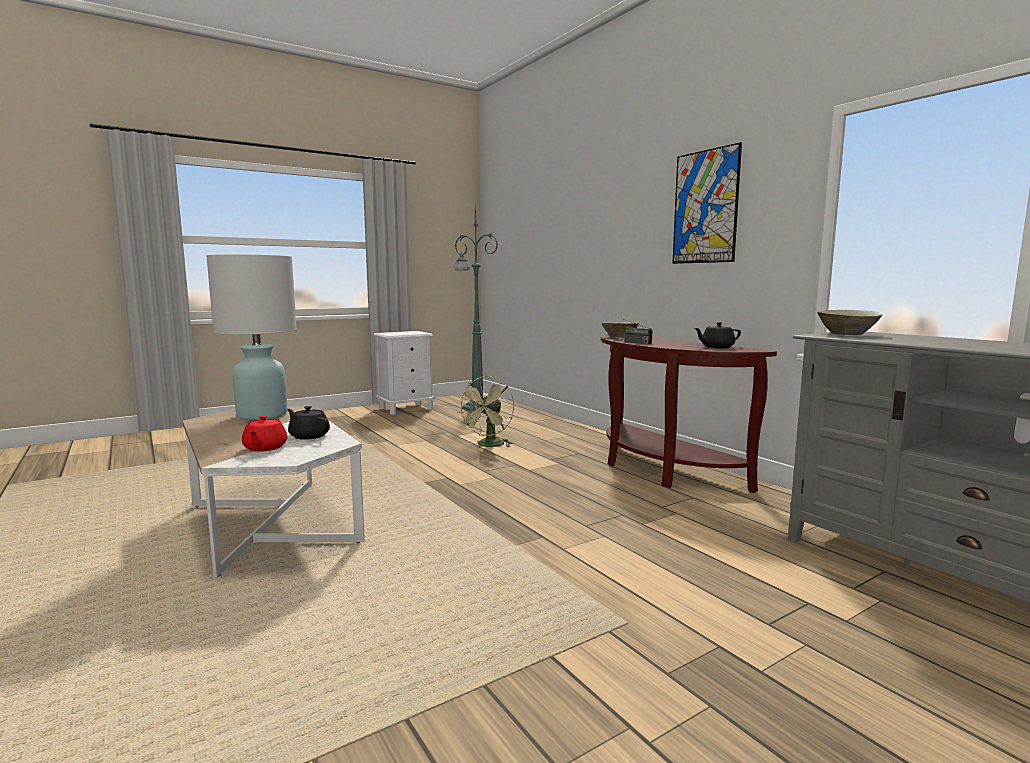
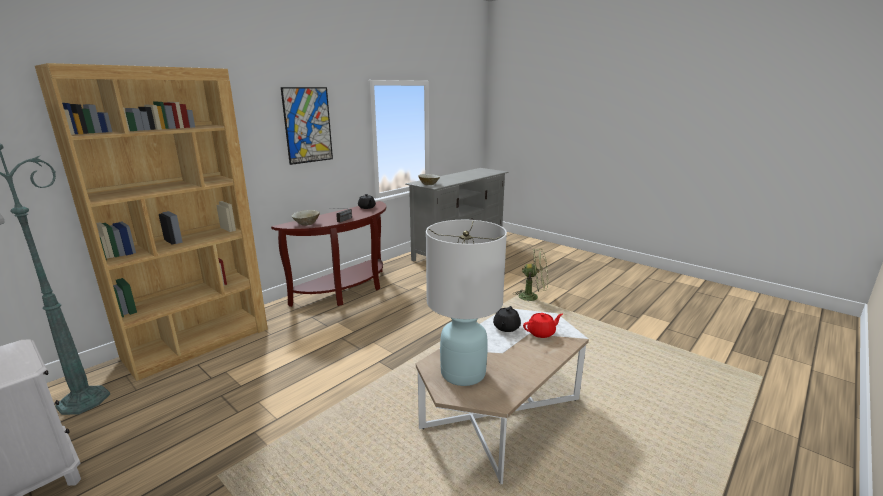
camera: 105 degrees left, 10 degrees up
(489, 446) = (286, 358): green fan -> green fan (532, 297)
(542, 422) = (198, 343): none -> brown bookcase

